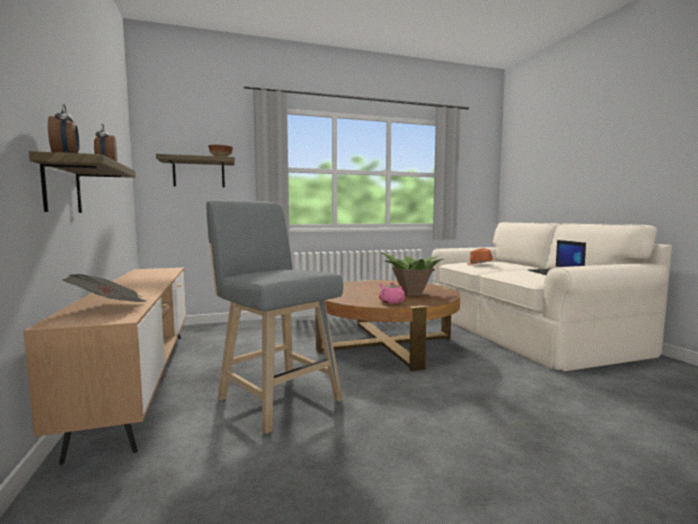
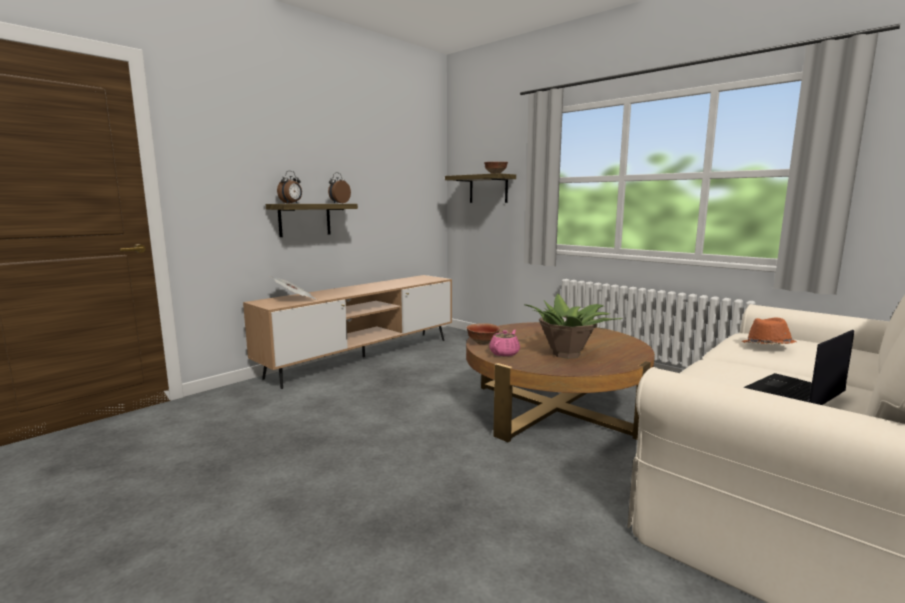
camera: 60 degrees right, 5 degrees up
(276, 397) = (376, 399): grey stool -> none
(356, 301) = (483, 343): none -> bowl

